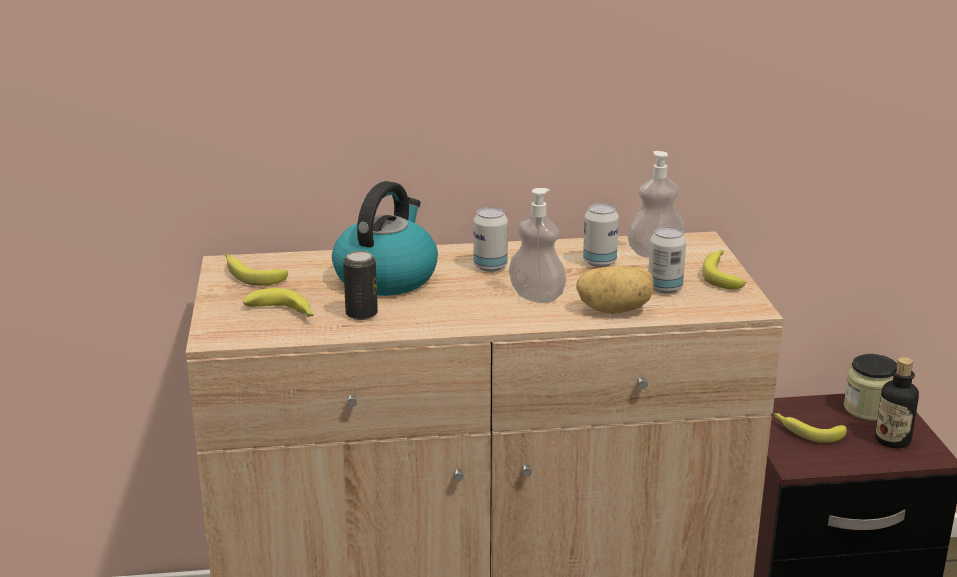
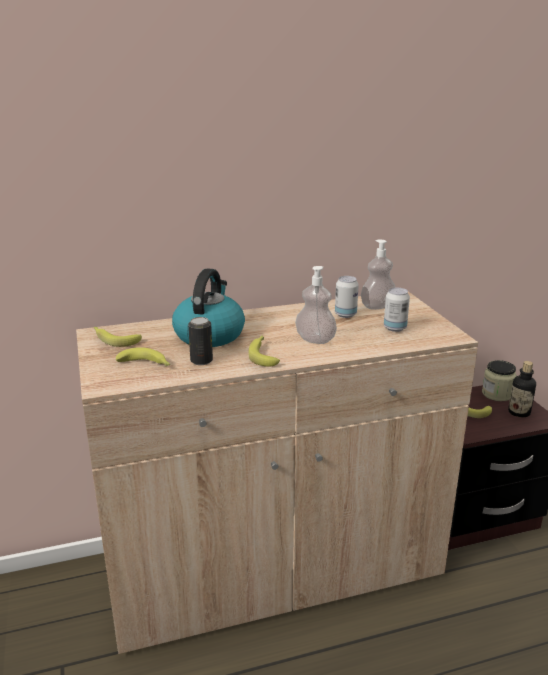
camera: 10 degrees left, 0 degrees up
(490, 266) = (276, 322): can -> none
(614, 309) = (370, 344): potato -> none
(722, 274) = (426, 317): banana -> banana (263, 354)

